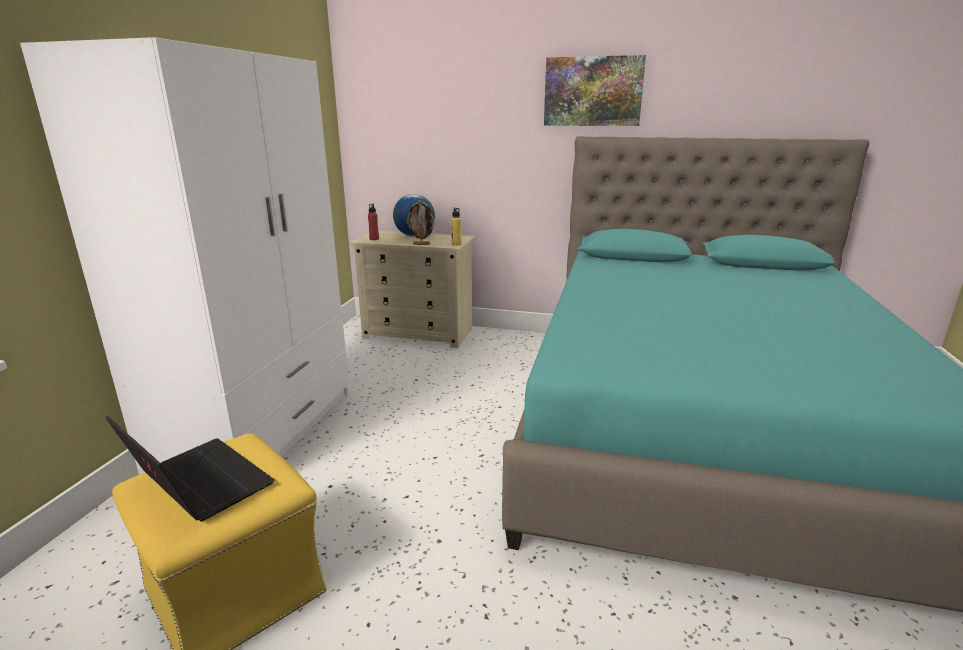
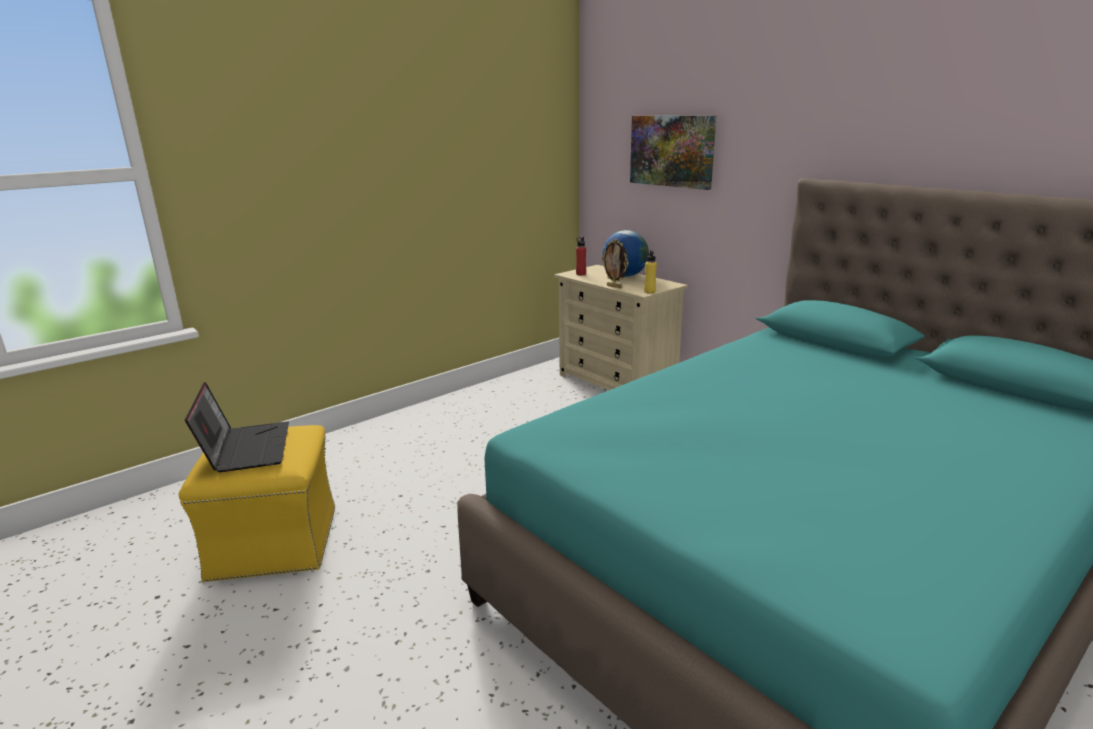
camera: 35 degrees right, 0 degrees up
(260, 431) = (399, 434): white wardrobe -> none
(593, 91) = (832, 121): picture -> picture (672, 151)

